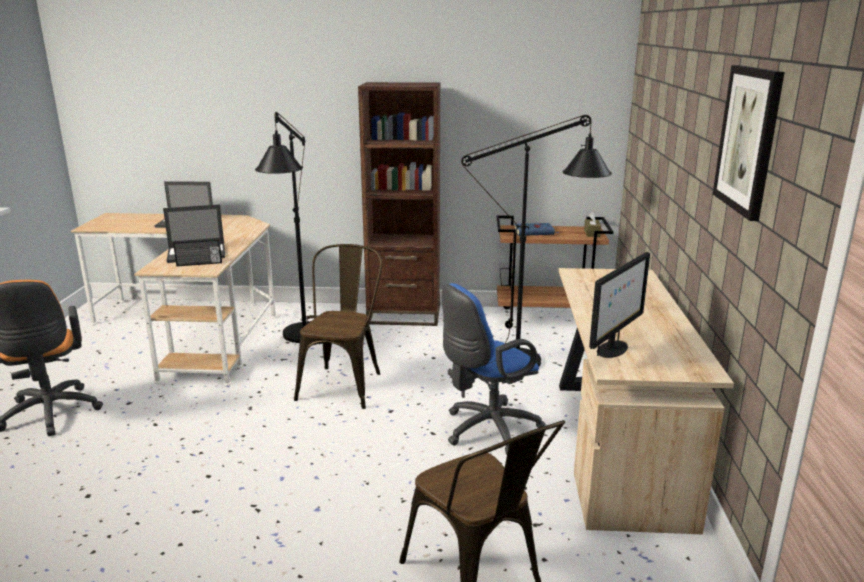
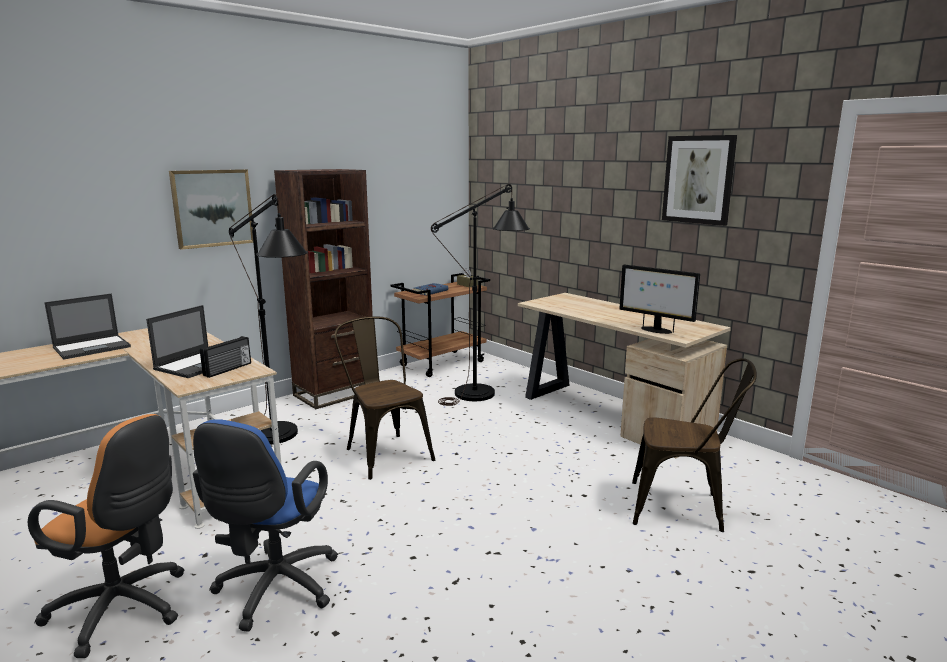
camera: 45 degrees left, 5 degrees down
(307, 116) = (212, 208): none -> picture
(487, 430) = (536, 437): blue office chair -> blue office chair (274, 591)
(612, 349) = (655, 330): monitor -> monitor turned 135 degrees clockwise

